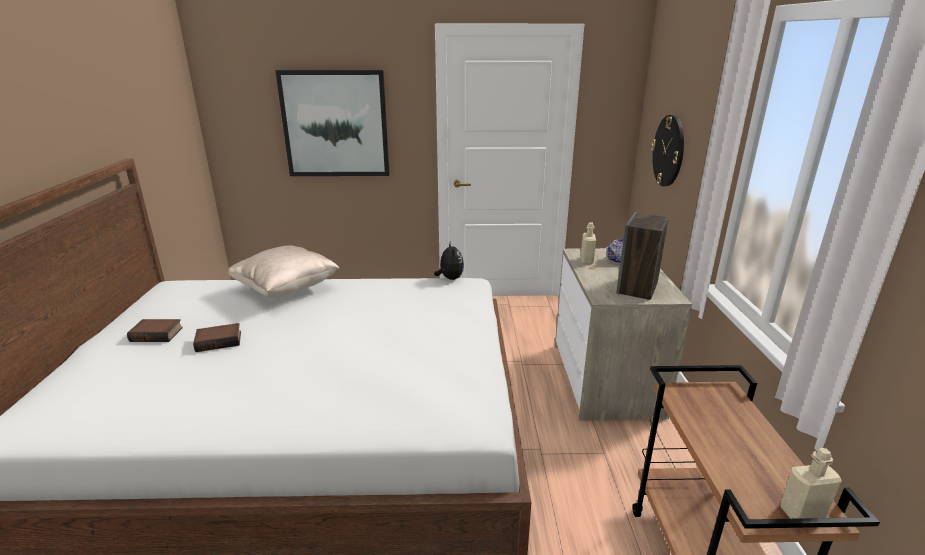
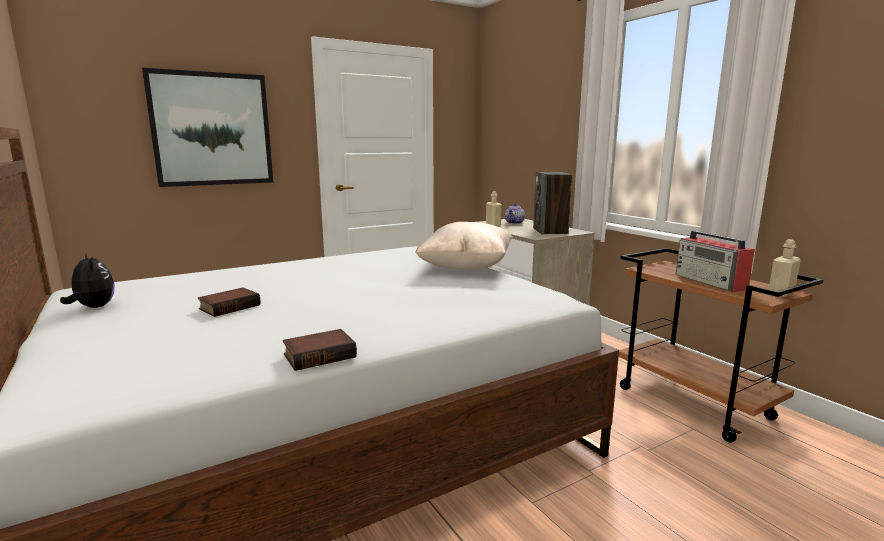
camera: 30 degrees left, 10 degrees down
(158, 334) = (135, 316): book -> book (320, 355)
(286, 290) = (245, 272): beige pillow -> beige pillow (466, 268)
(450, 278) = (397, 248): plush toy -> plush toy (93, 307)
(668, 151) = (520, 141): wall clock -> none
(728, 450) = (710, 282): none -> radio

